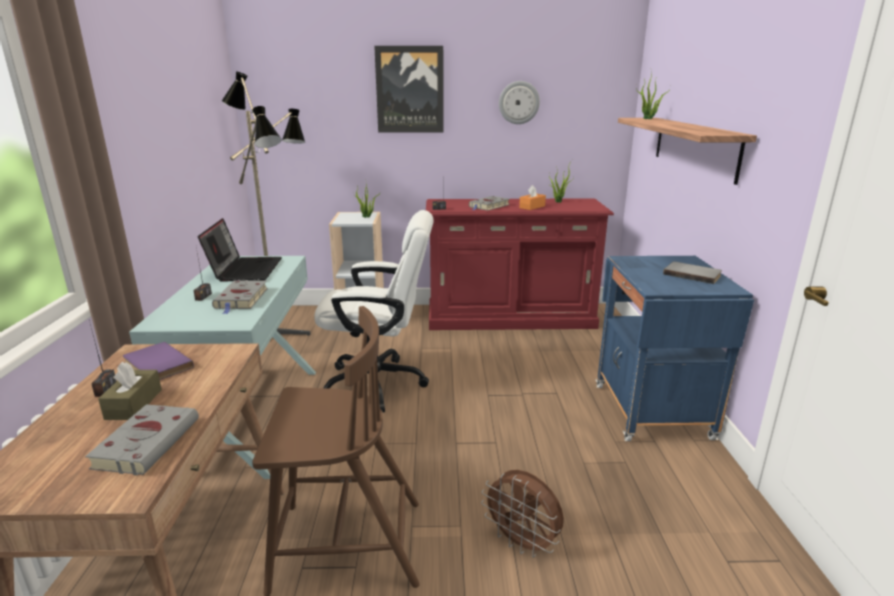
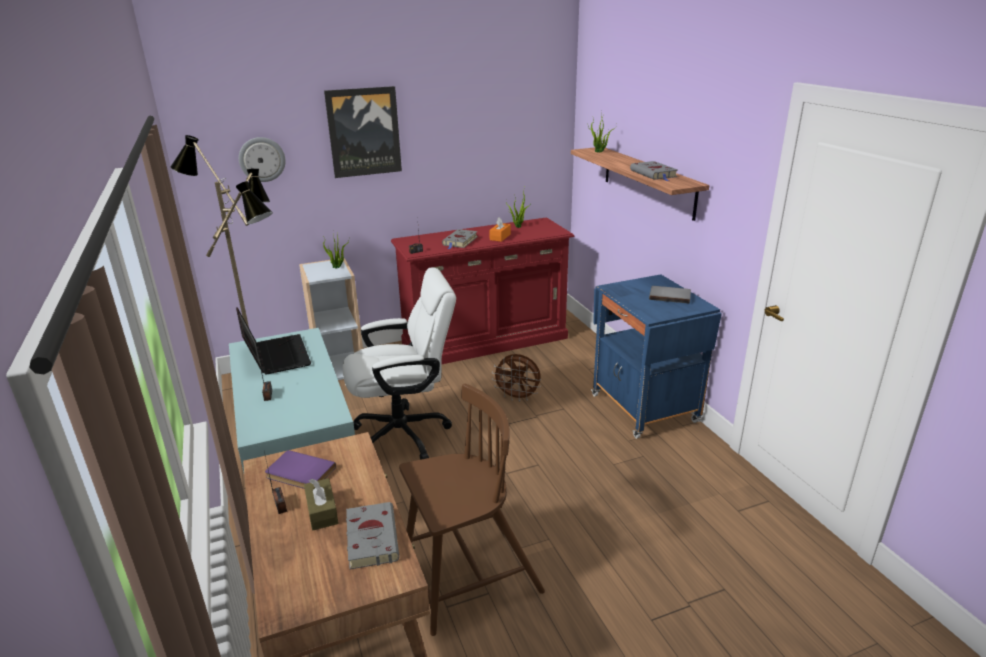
camera: 20 degrees left, 5 degrees up
(241, 299) = (309, 390): grey book -> grey book (654, 174)
(519, 102) = (471, 135): wall clock -> wall clock (262, 159)
(522, 543) = (600, 538): brown fan -> brown fan (518, 397)

